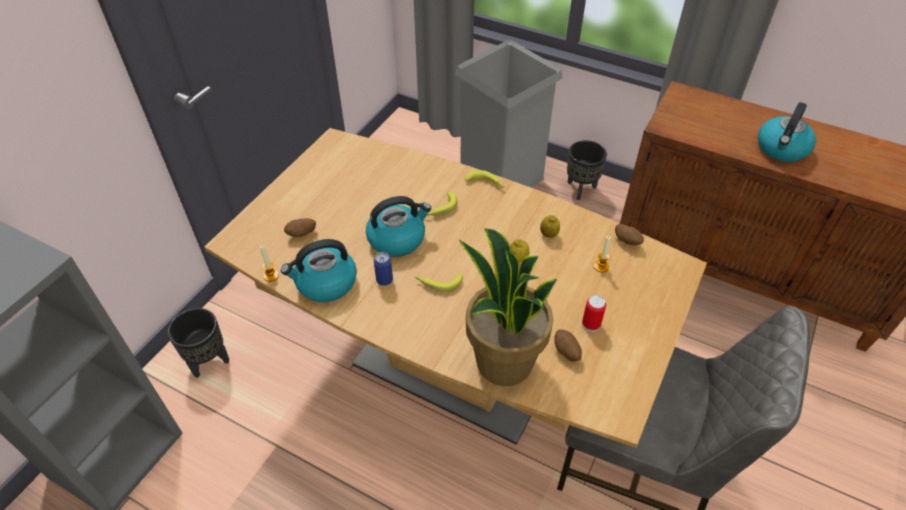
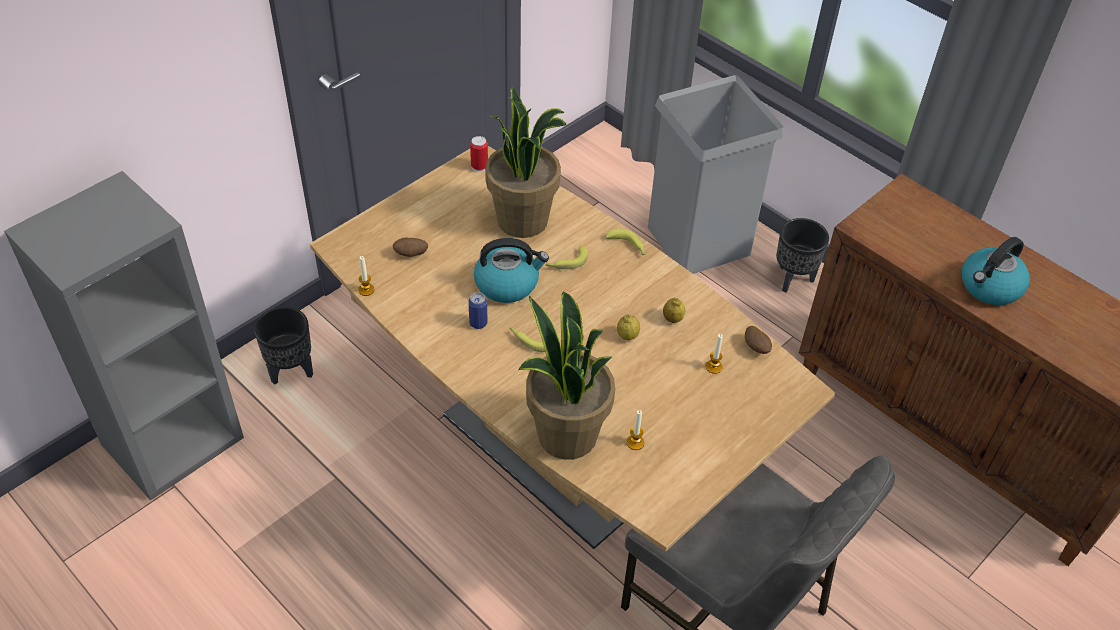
camera: 15 degrees right, 0 degrees up
(325, 283) = (417, 311): kettle -> none
(390, 182) = (524, 220): none -> potted plant
(566, 352) = (635, 442): potato -> candle
(591, 324) = (674, 422): can -> can (479, 166)

